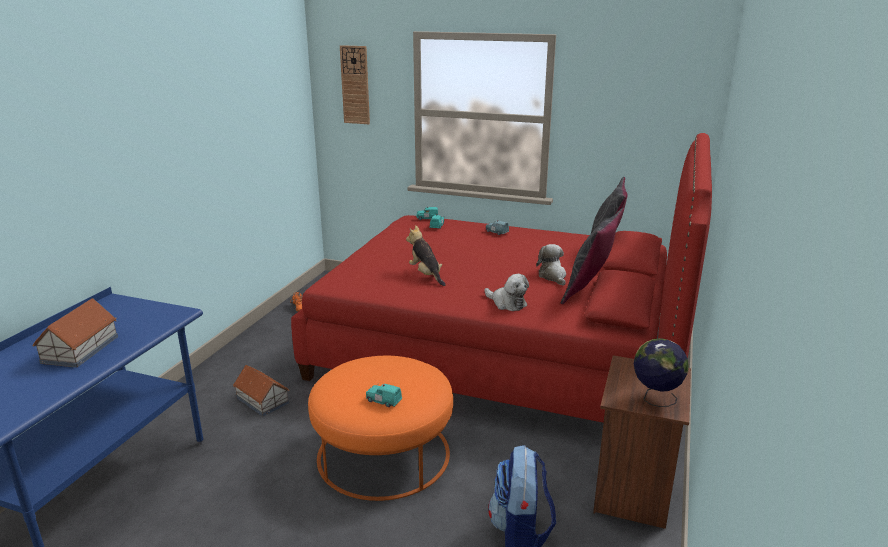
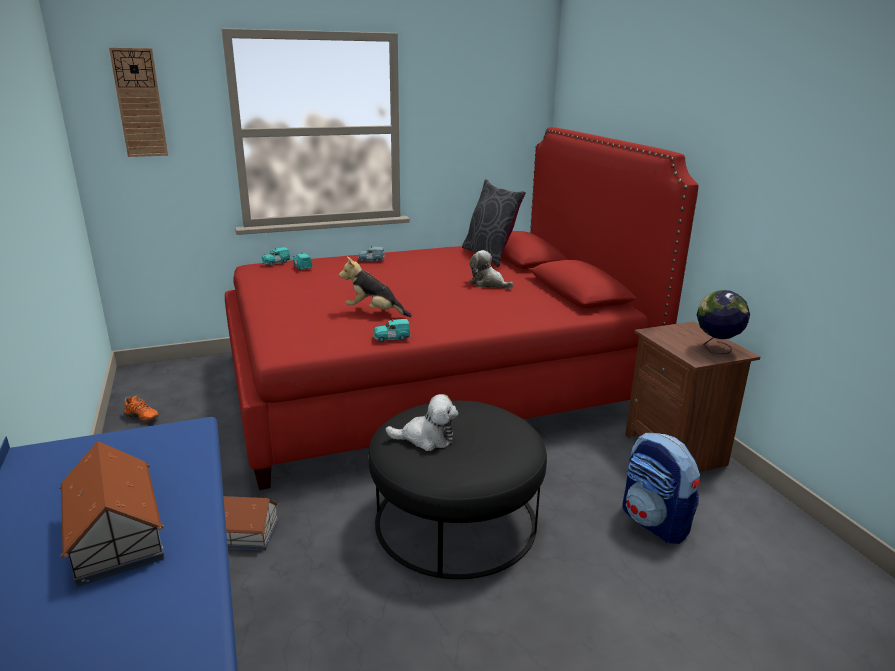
camera: 40 degrees left, 0 degrees up
(383, 401) = (489, 447): turquoise toy car -> turquoise toy car (391, 338)
(384, 454) = (456, 520): orange ottoman -> black ottoman
(507, 303) = (494, 315): plush toy -> plush toy (426, 438)
(589, 291) = (537, 288): grey pillow -> none

